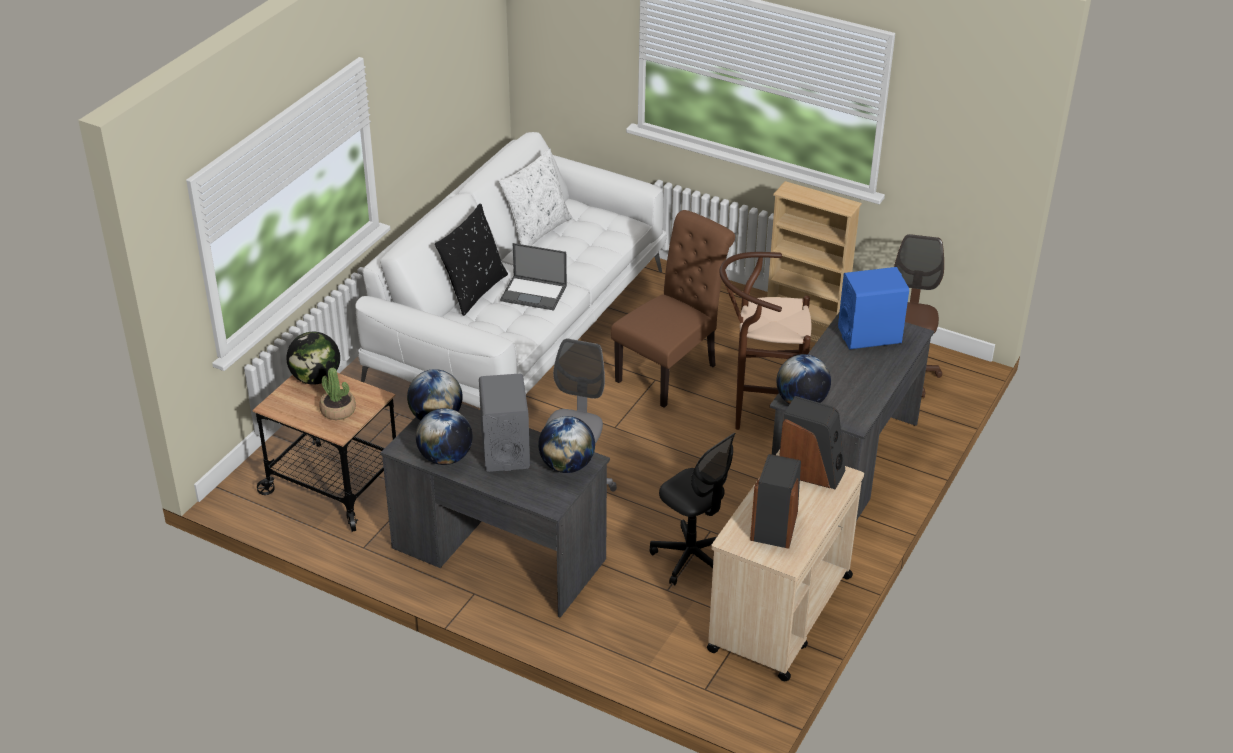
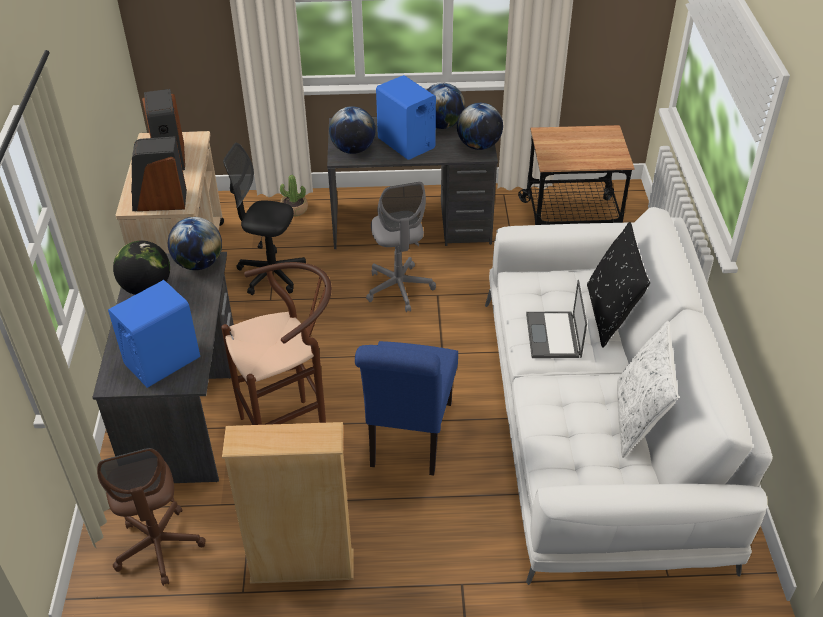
camera: 150 degrees right, 5 degrees up
(316, 378) = (609, 159): globe -> globe (147, 288)
(338, 410) = (563, 145): potted plant -> potted plant (294, 209)
(505, 450) = (406, 143): grey speaker -> blue speaker
(534, 293) = (553, 336): laptop -> laptop turned 75 degrees counterclockwise
(671, 370) = (408, 439): brown chair -> blue chair

